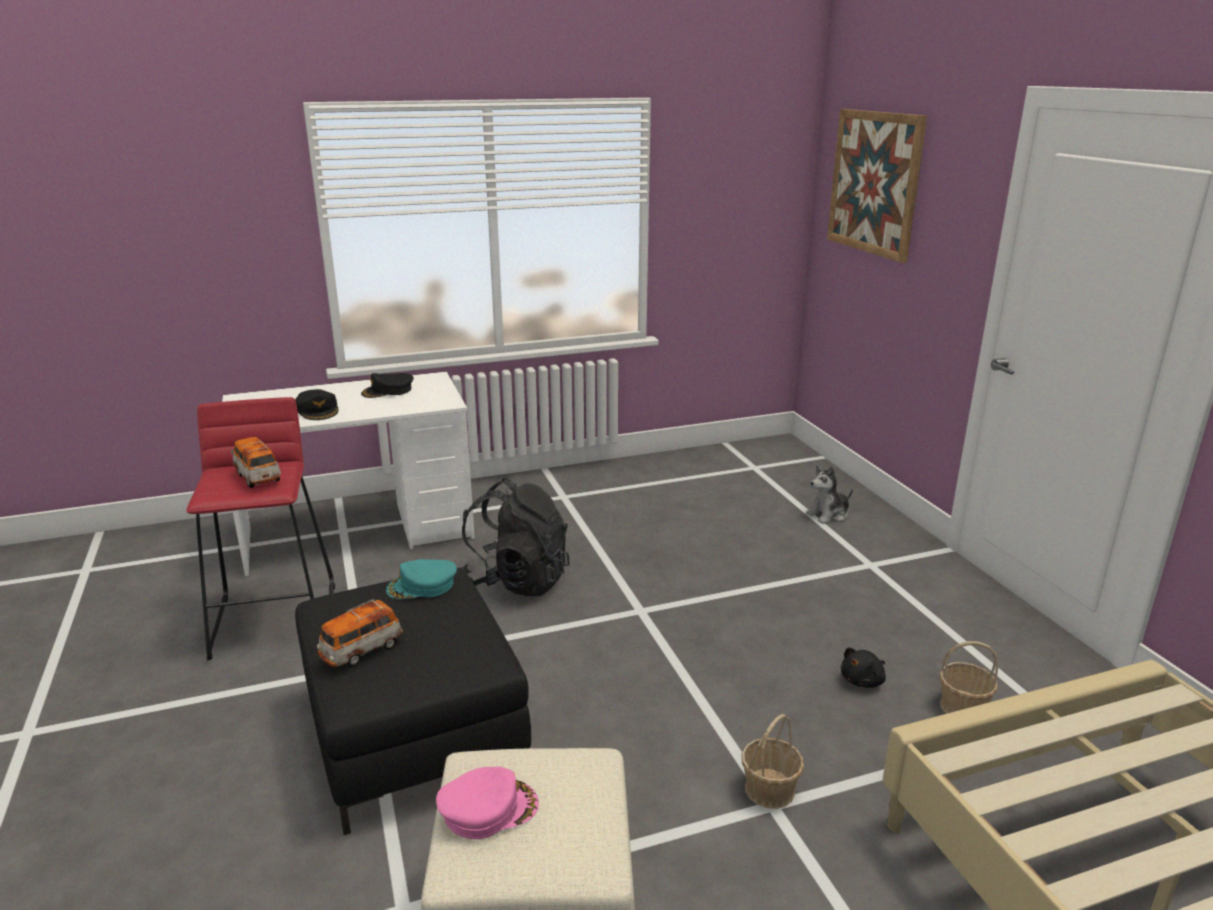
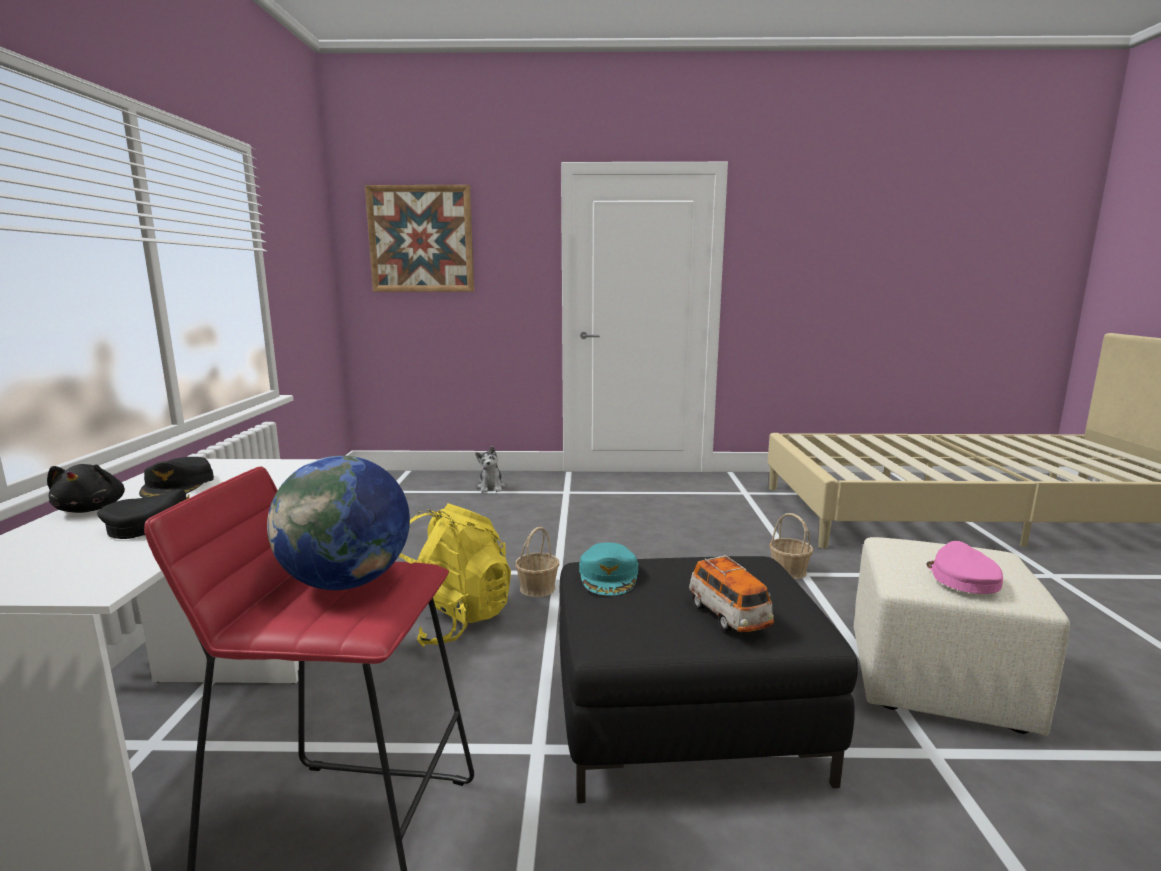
camera: 70 degrees left, 10 degrees down
(258, 477) = (347, 582): toy car -> globe
(516, 581) = (451, 621): black backpack -> yellow backpack
(863, 681) = (690, 523): black plush toy -> black plush toy (92, 509)
(963, 707) = (725, 507): basket -> basket (538, 588)

